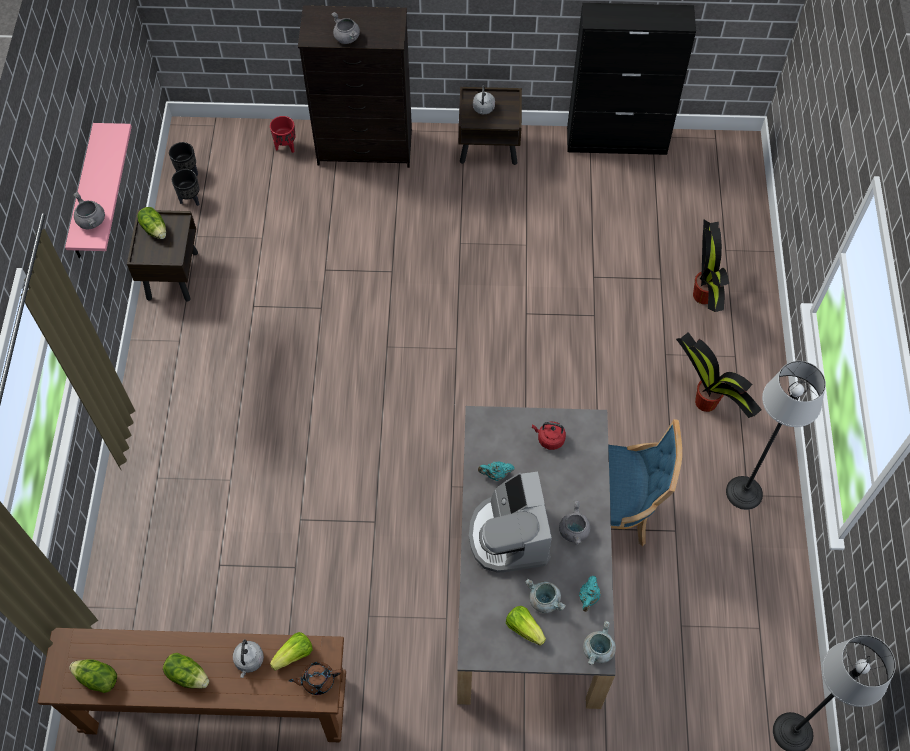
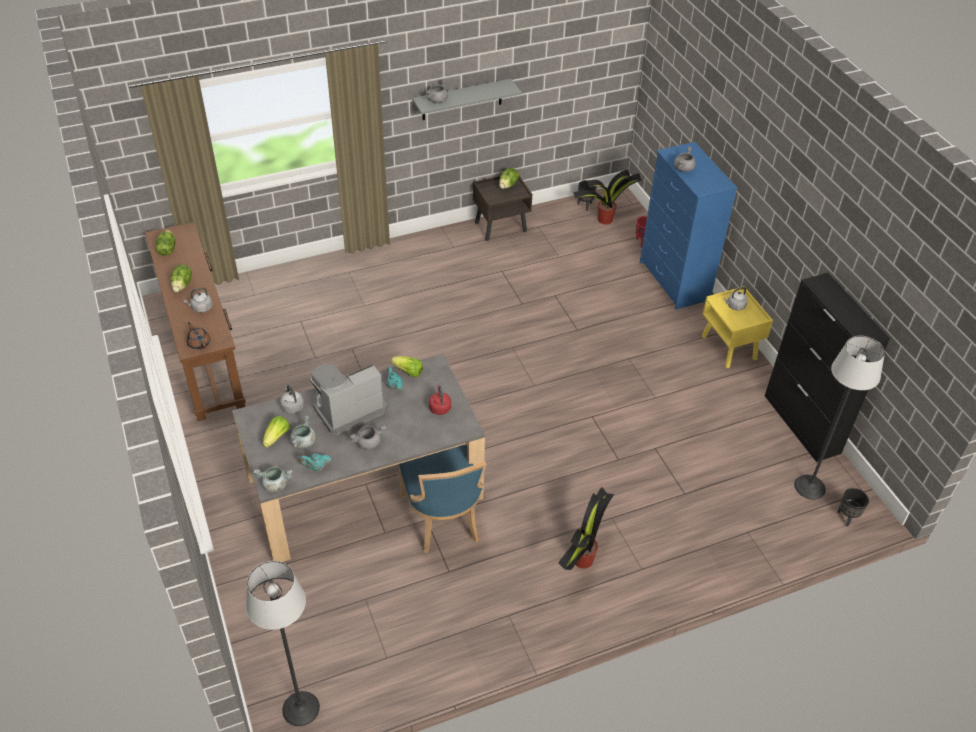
camera: 65 degrees right, 15 degrees down
(84, 195) = (462, 99): pink shelf -> grey shelf
(191, 199) = (565, 214): black planter -> black planter (847, 517)
(294, 654) = (213, 327): lettuce -> lettuce (408, 372)
(366, 148) = (674, 281): black dresser -> blue dresser
(481, 596) = (292, 406): none -> grey kettle
(489, 148) = (729, 348): brown nightstand -> yellow nightstand
(703, 296) = (687, 529): potted plant -> potted plant (604, 220)
(744, 492) = (510, 612): floor lamp -> floor lamp (810, 487)

